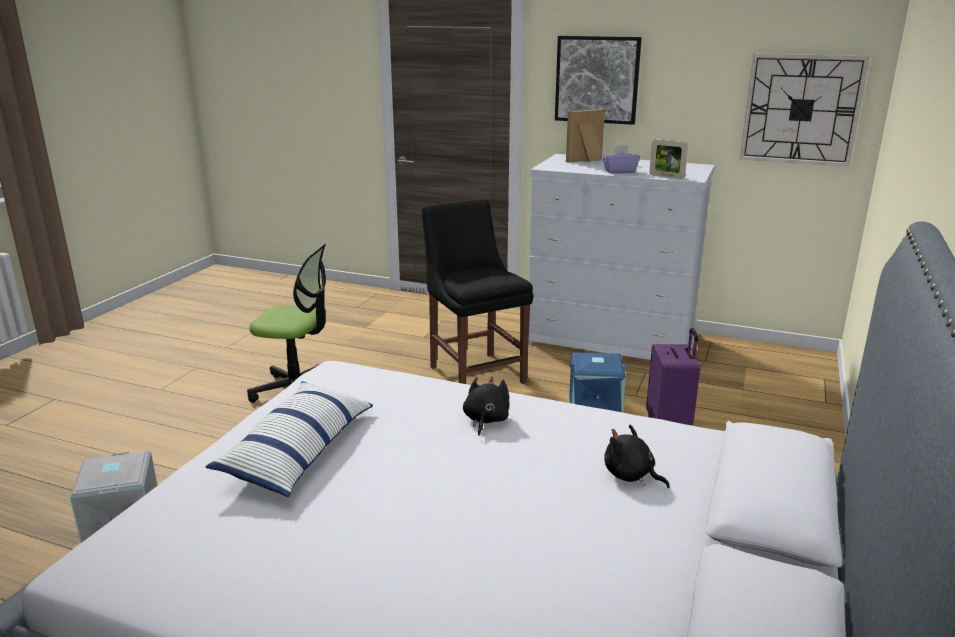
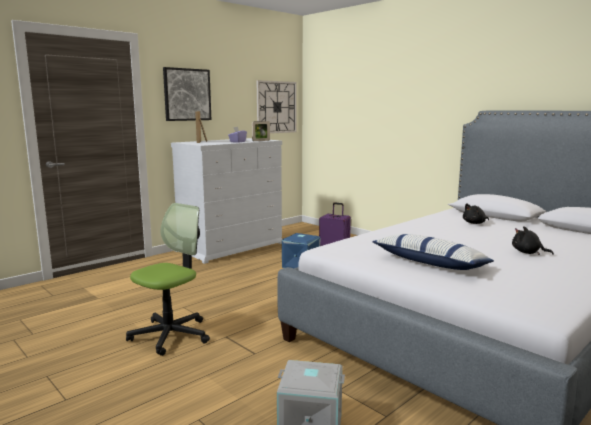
camera: 65 degrees left, 10 degrees down
(475, 372) = (224, 280): black chair -> none
(485, 420) = (416, 232): black plush toy -> black plush toy (528, 253)

